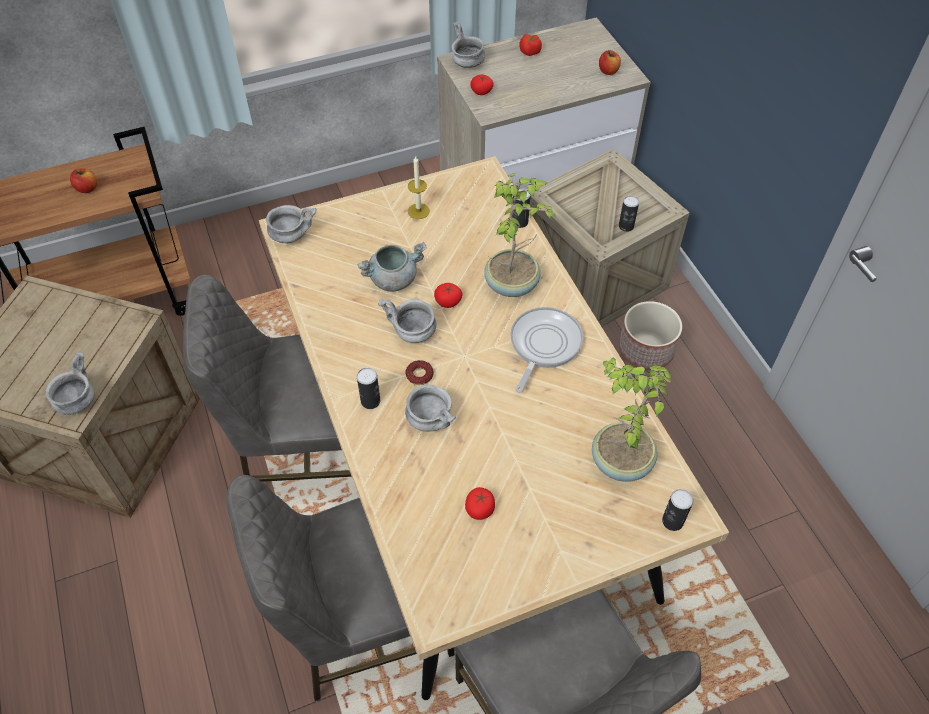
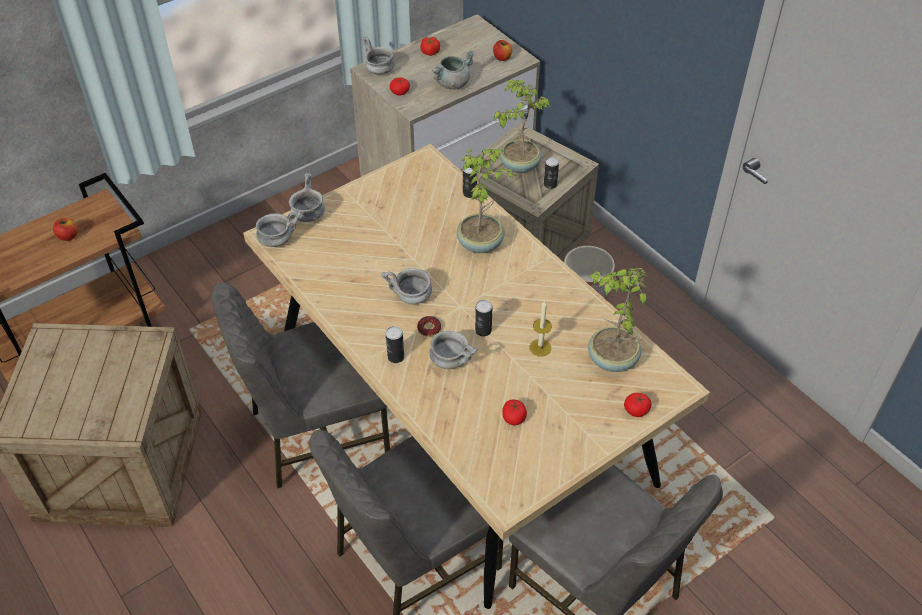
camera: 15 degrees left, 5 degrees down
(77, 401) = (126, 417): grey bowl -> grey bowl (308, 215)
(393, 279) = (379, 258): grey cooking pot -> grey cooking pot (452, 83)
(418, 211) = (381, 200): candle -> candle (540, 347)
(448, 301) = (432, 267): tomato -> tomato (636, 410)
(543, 345) = (522, 285): frying pan -> none
(597, 197) = (519, 165): none -> potted plant
(672, 521) = (665, 393): can -> can (483, 330)

